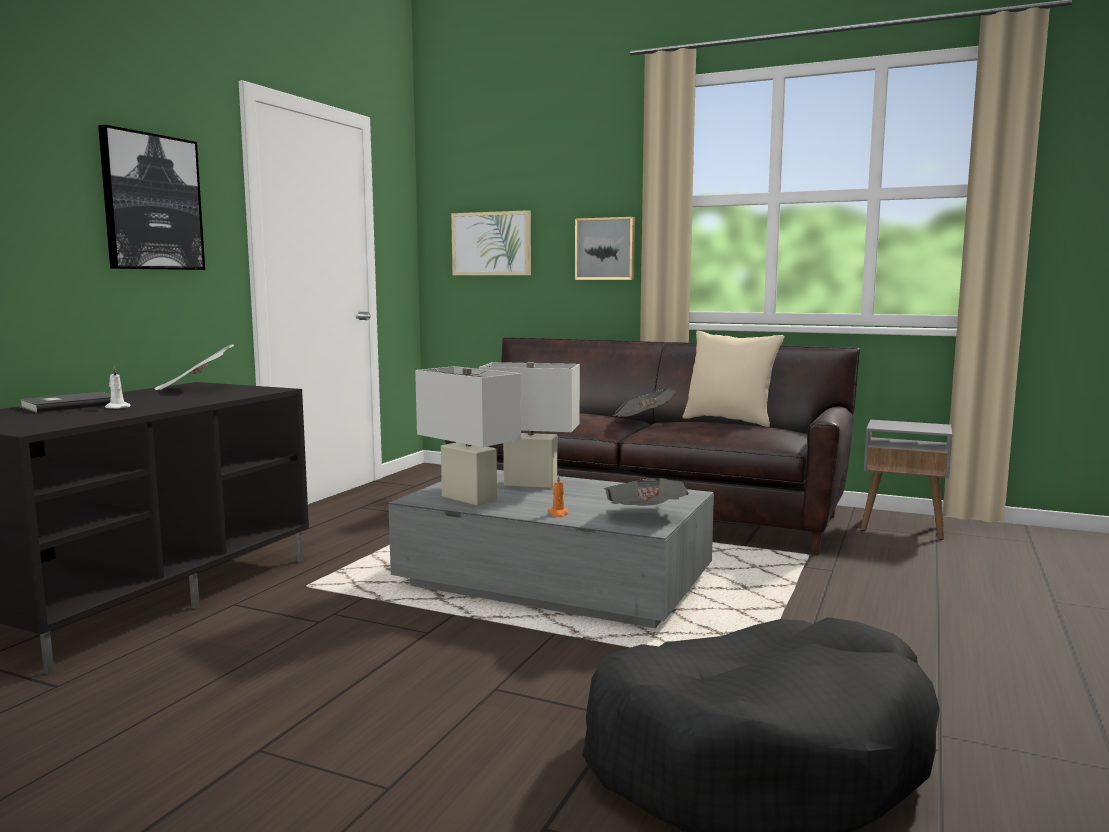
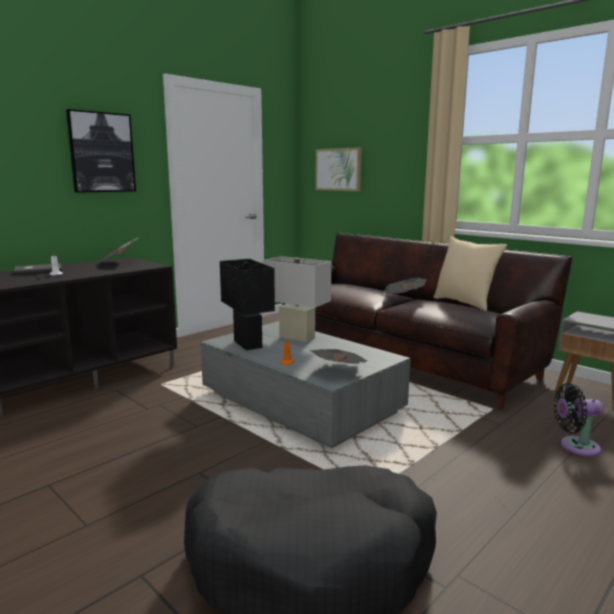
camera: 20 degrees right, 5 degrees up
(469, 498) = (247, 344): white table lamp -> black table lamp
(605, 249) = (406, 174): picture -> none
(935, 582) = (575, 447): none -> black fan

